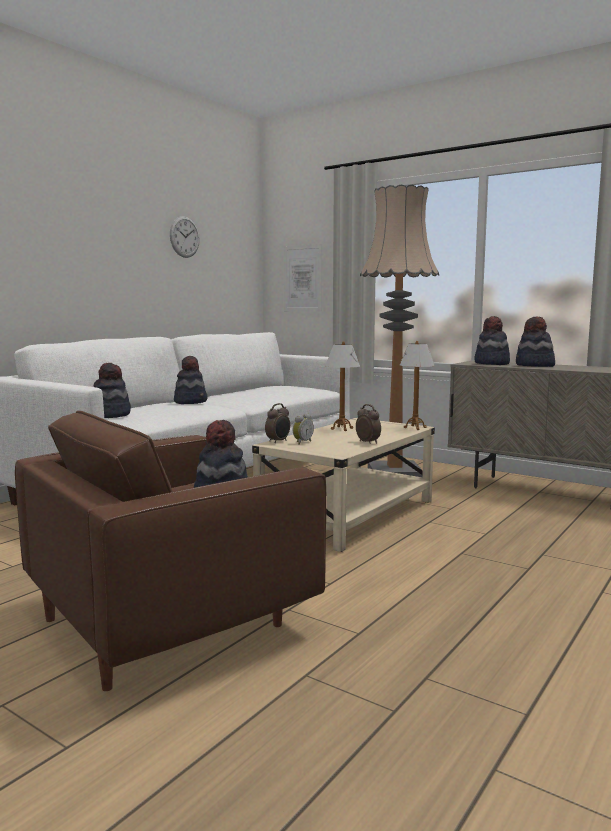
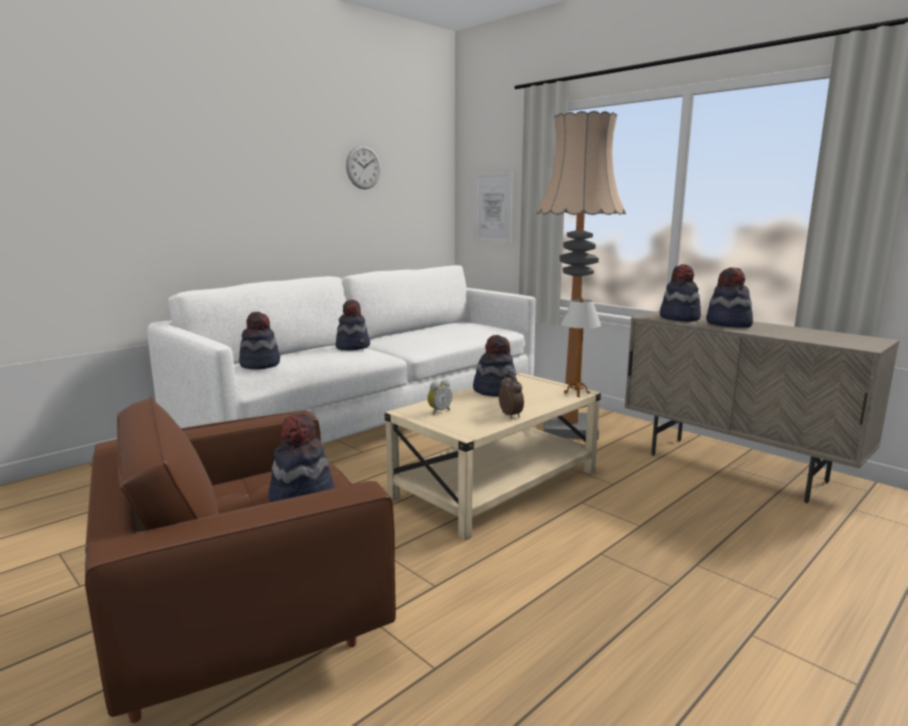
camera: 10 degrees right, 5 degrees up
(278, 441) = (415, 408): alarm clock -> none
(341, 429) = (495, 391): table lamp -> hat

